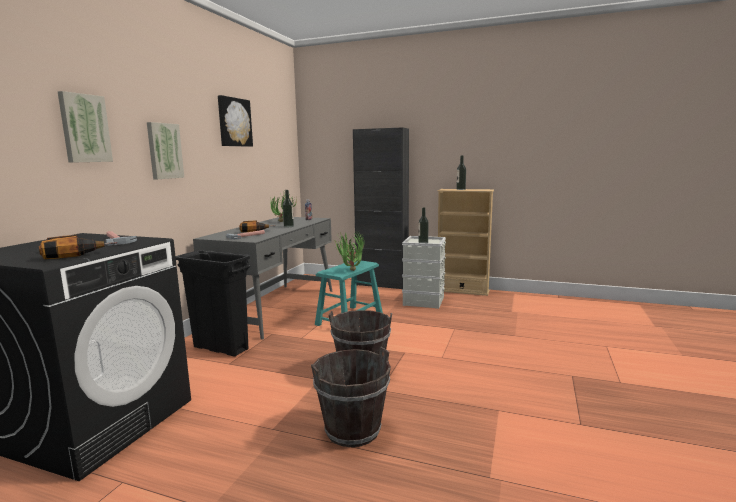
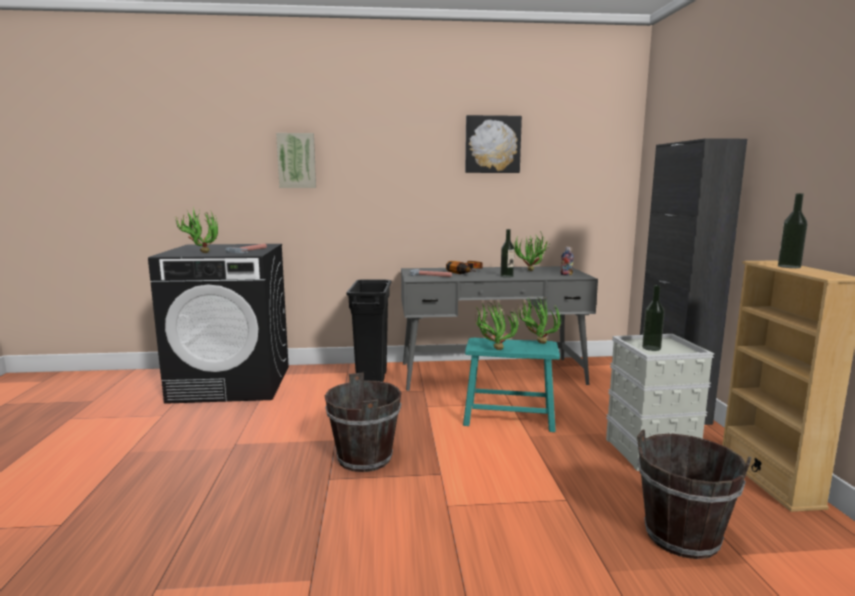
camera: 65 degrees right, 0 degrees up
(75, 252) = (201, 252): power drill -> potted plant
(164, 151) = (379, 179): picture -> none
(352, 430) = (240, 482): brown bucket -> brown bucket (682, 536)

